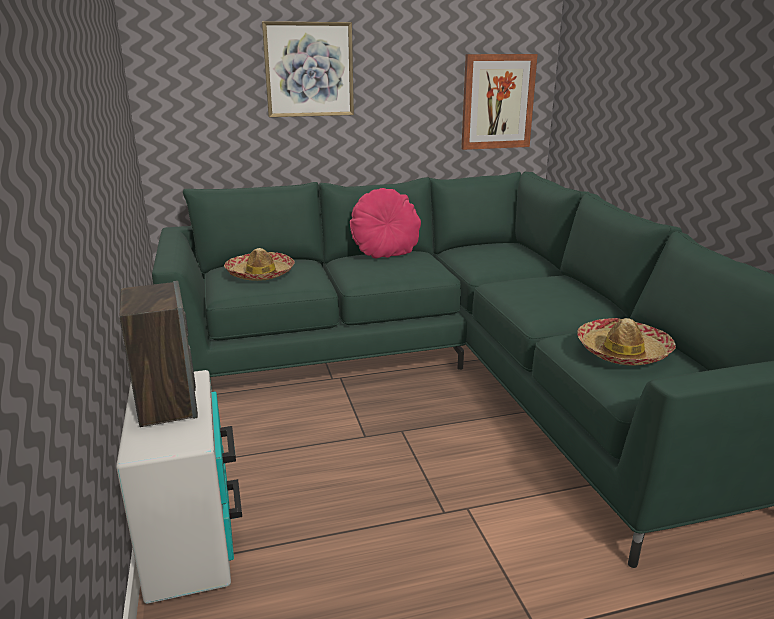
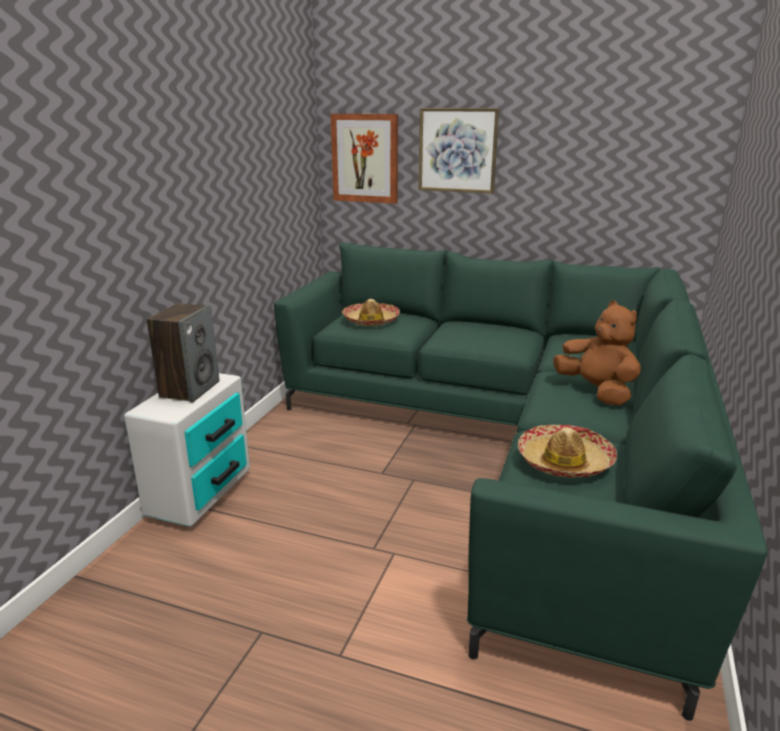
camera: 35 degrees right, 0 degrees up
(385, 255) = (490, 326): pink pillow -> none
(497, 102) = (651, 191): picture -> picture (365, 158)
(553, 289) = (596, 391): none -> brown plush toy

